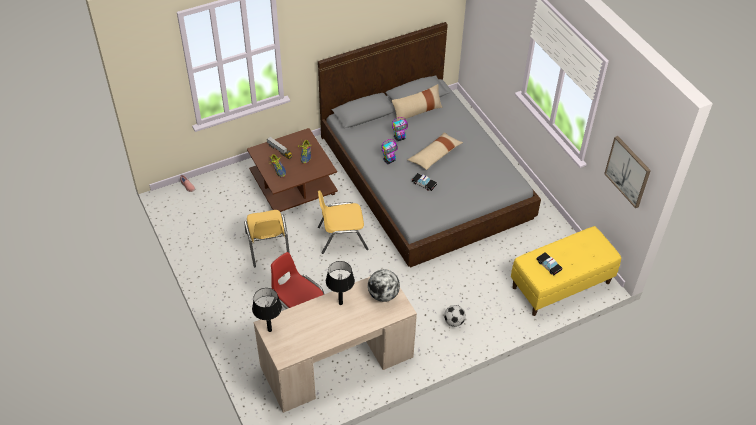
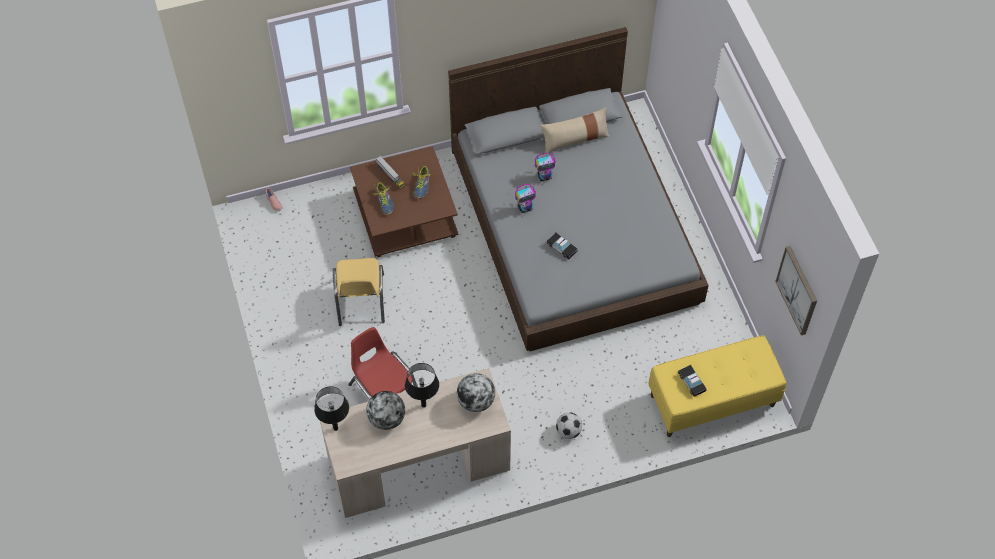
camera: 10 degrees right, 10 degrees up
(312, 317) = (387, 419): none -> globe
(342, 237) = (453, 299): yellow chair -> none
(435, 155) = (584, 208): beige pillow -> none

